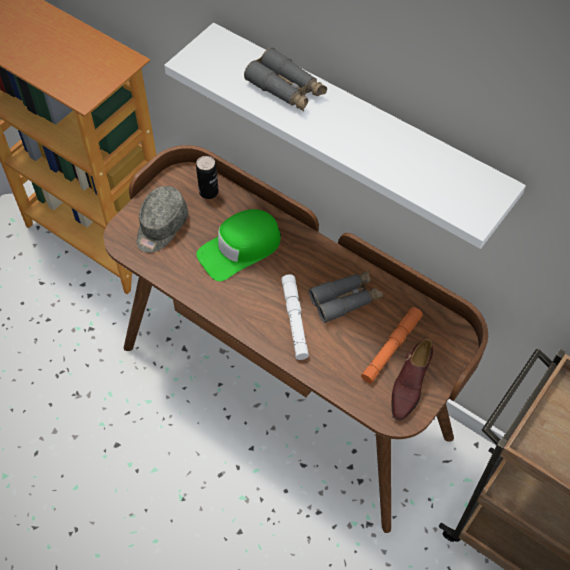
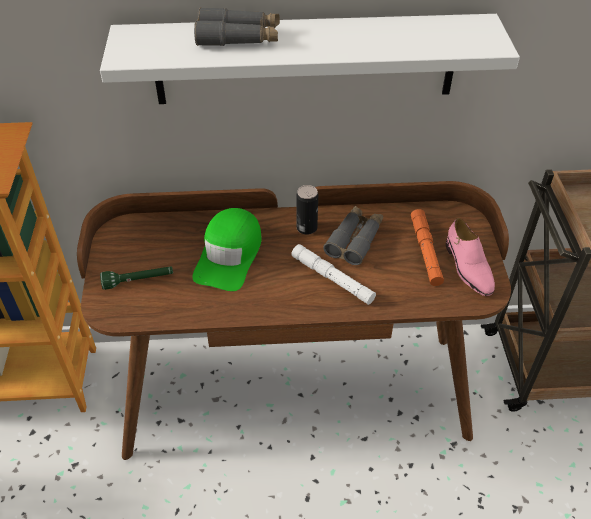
camera: 40 degrees left, 10 degrees down
(161, 227) = (138, 281): grey cap -> green flashlight
(209, 192) = (155, 230): can -> can (306, 228)
(409, 385) = (467, 268): brown shoe -> pink shoe

